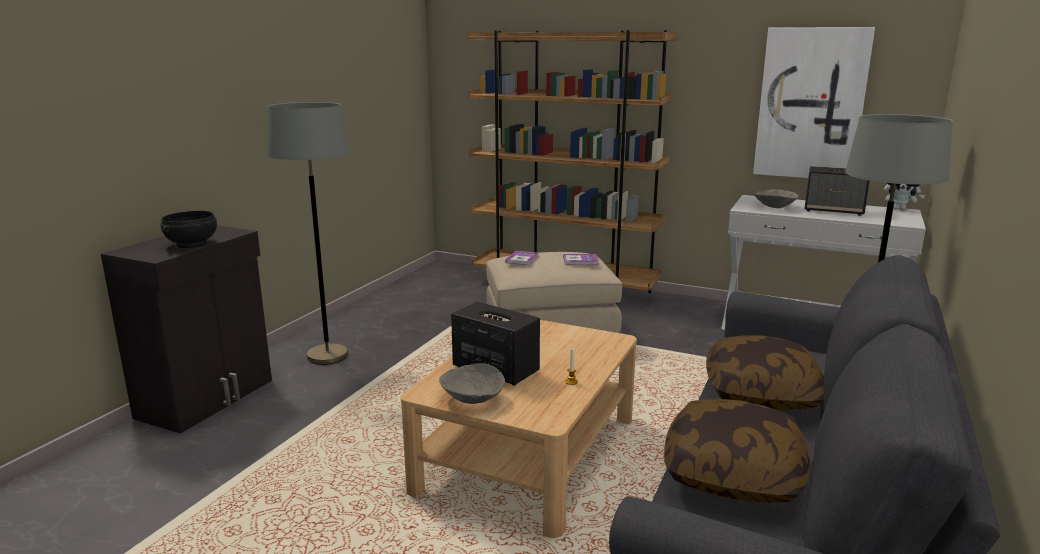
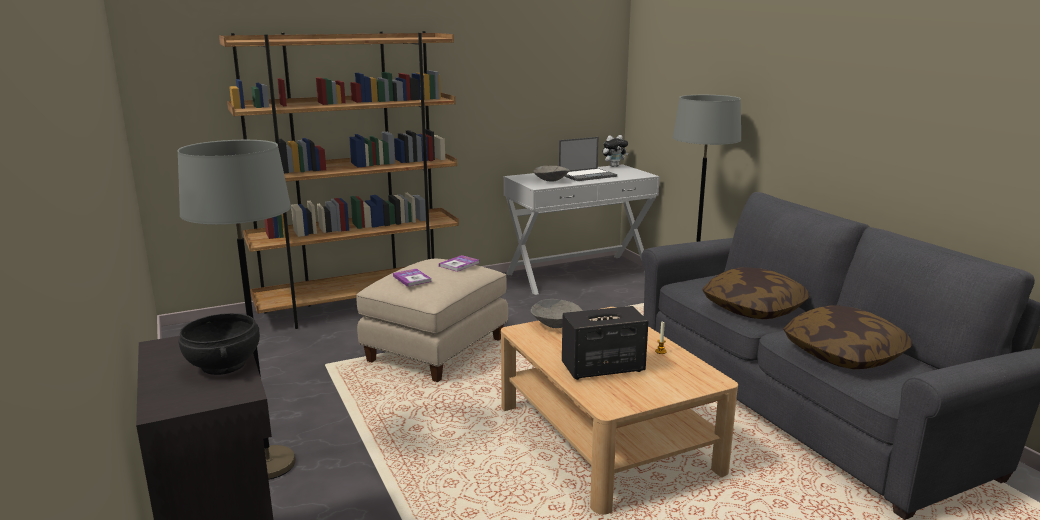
camera: 50 degrees left, 0 degrees up
(473, 399) = (644, 393): grey bowl -> grey bowl (556, 325)
(810, 104) = (544, 91): picture -> none
(834, 210) = (587, 175): speaker -> laptop

